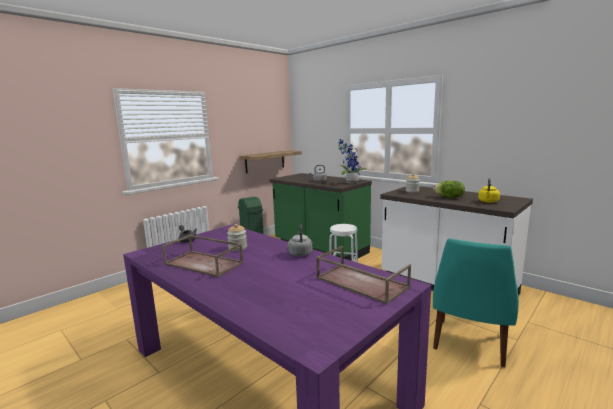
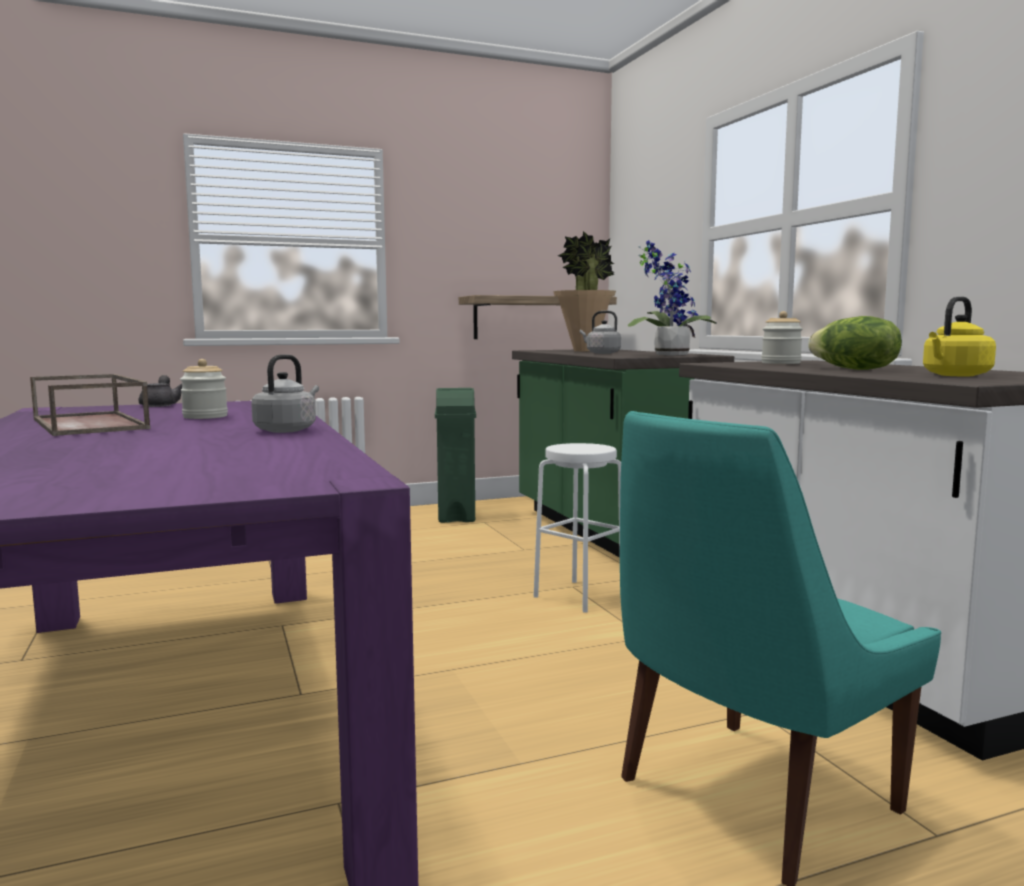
camera: 25 degrees right, 5 degrees down
(302, 178) = (584, 351): none -> potted plant
(360, 282) = (260, 466): brown tray -> none

